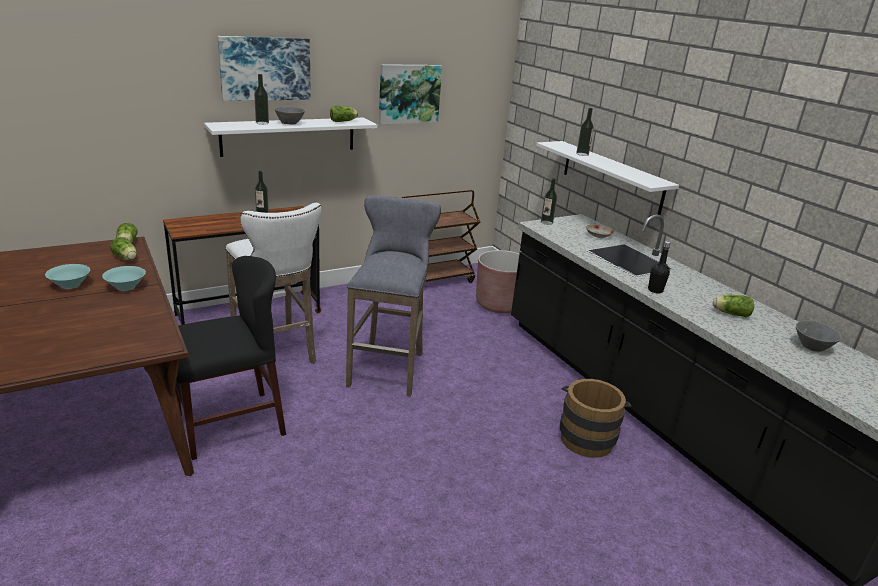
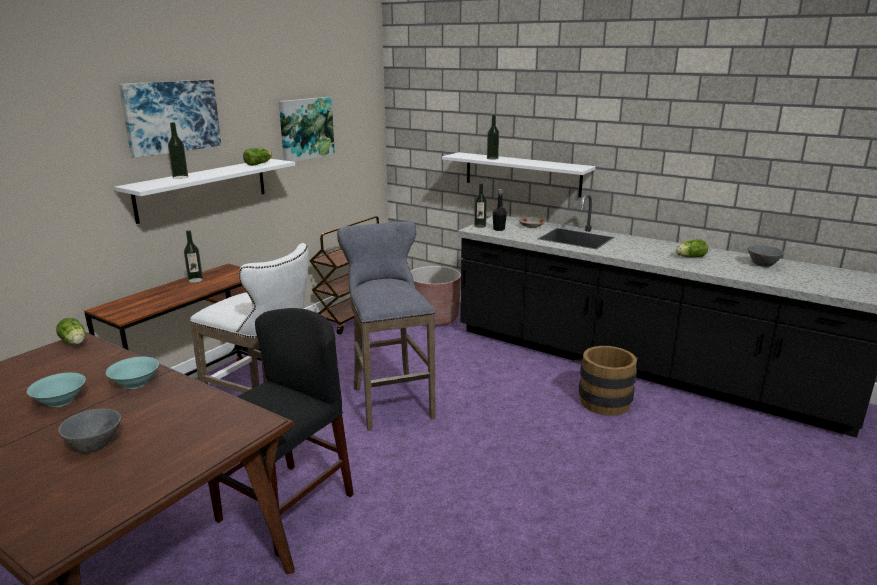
camera: 25 degrees left, 5 degrees down
(126, 258) = (95, 357): lettuce -> none
(290, 123) = (210, 173): grey bowl -> grey bowl (96, 445)
(655, 290) = (623, 254): black bottle -> black bottle (499, 229)

